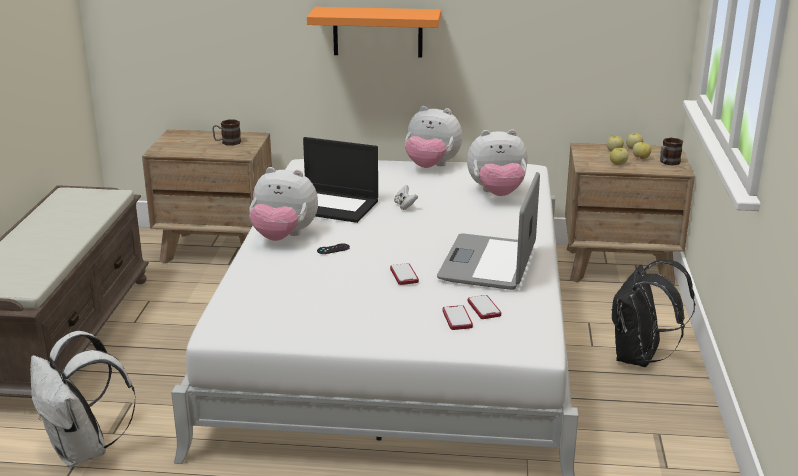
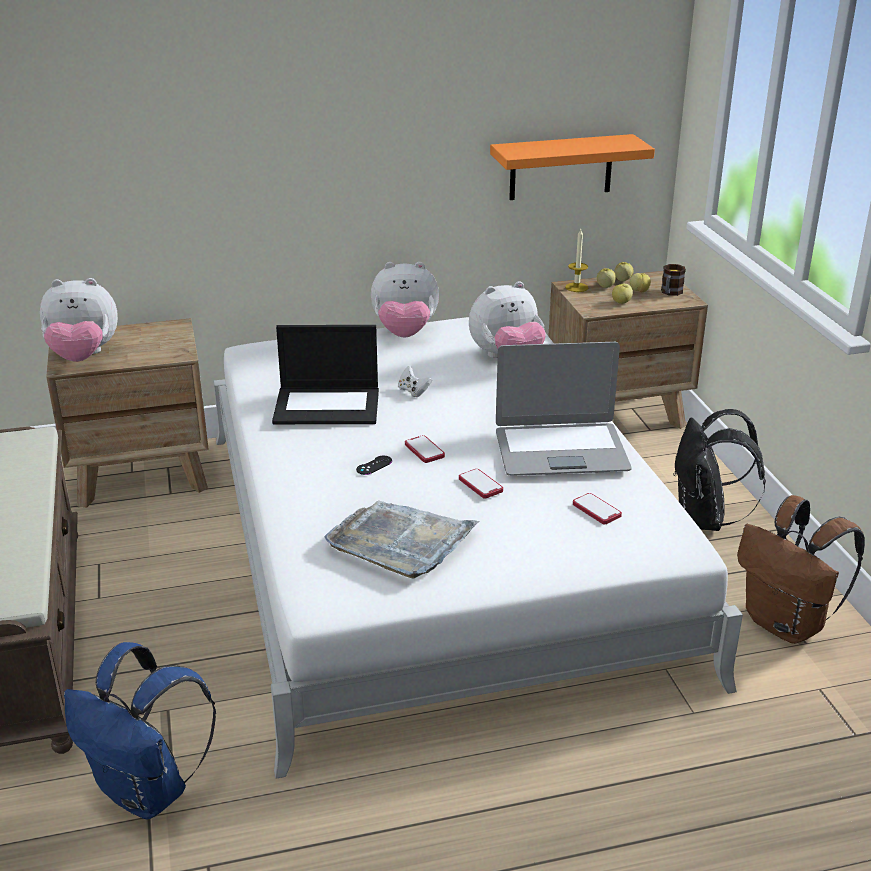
camera: 20 degrees left, 5 degrees up
(84, 451) = (148, 791): white backpack -> blue backpack
(227, 142) = (147, 340): mug -> none
(283, 237) = (299, 459): plush toy -> plush toy (83, 356)
(312, 302) = (401, 542): none -> grey tray
(377, 32) = (320, 177): orange shelf -> orange shelf (561, 167)
(457, 319) = (578, 530): phone -> phone (424, 450)
(489, 263) = (560, 450): laptop -> laptop turned 90 degrees counterclockwise
(588, 149) = (576, 287): none -> candle
(659, 450) = (787, 624): none -> brown backpack

